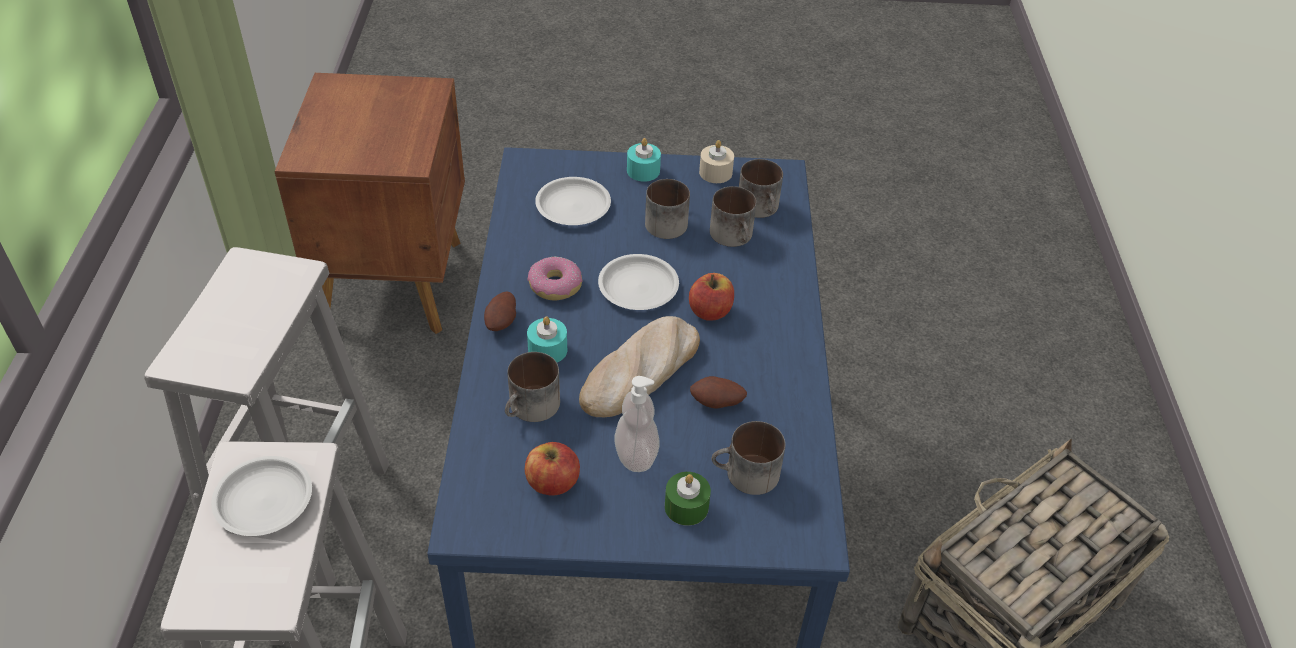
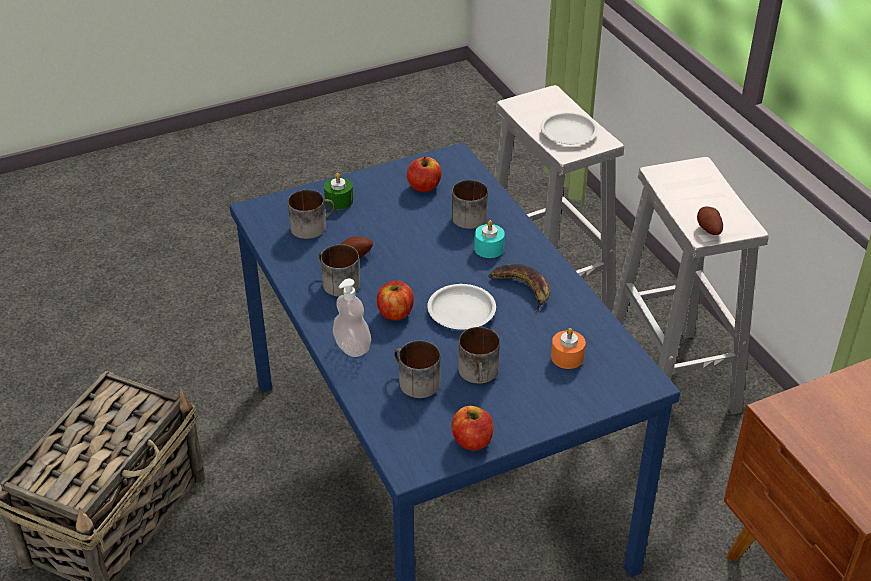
camera: 155 degrees right, 5 degrees down
(502, 322) = (534, 254): potato -> potato (708, 229)
(555, 286) = (522, 289): donut -> banana
(573, 206) = (567, 357): white plate -> orange candle
(636, 455) = (386, 214): soap dispenser -> soap dispenser (352, 347)
(640, 372) = (416, 257): bread -> none
(643, 171) = (538, 415): turquoise candle -> none
(715, 172) = (472, 441): beige candle -> apple
(761, 208) = (407, 419): mug -> mug (336, 283)

